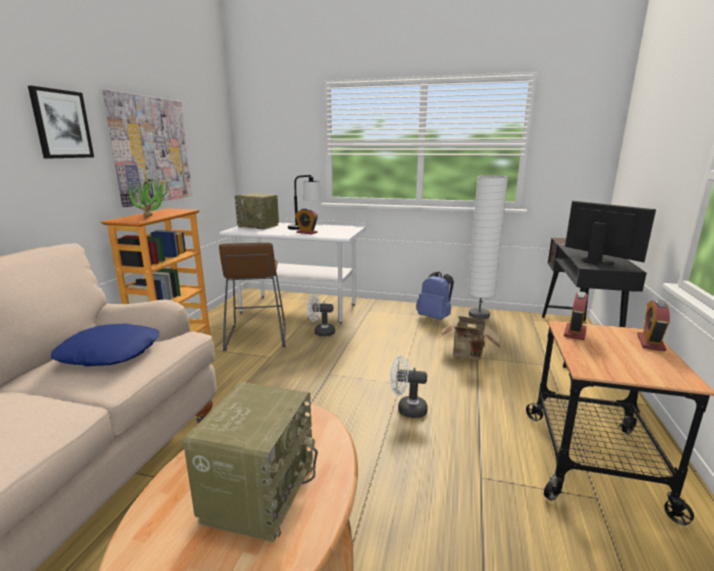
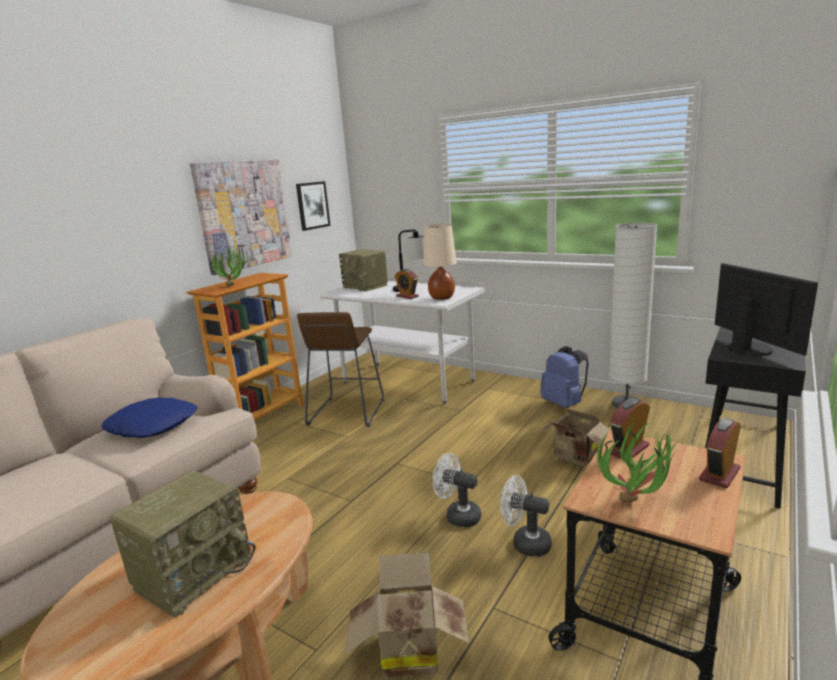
camera: 20 degrees right, 0 degrees up
(61, 124) = (148, 203): picture -> picture (312, 205)
(321, 332) = (416, 412): white fan -> white fan (525, 543)
(339, 233) = (442, 298): none -> beige table lamp
(434, 526) = (408, 648): none -> cardboard box
(622, 368) = (638, 504): none -> potted plant

